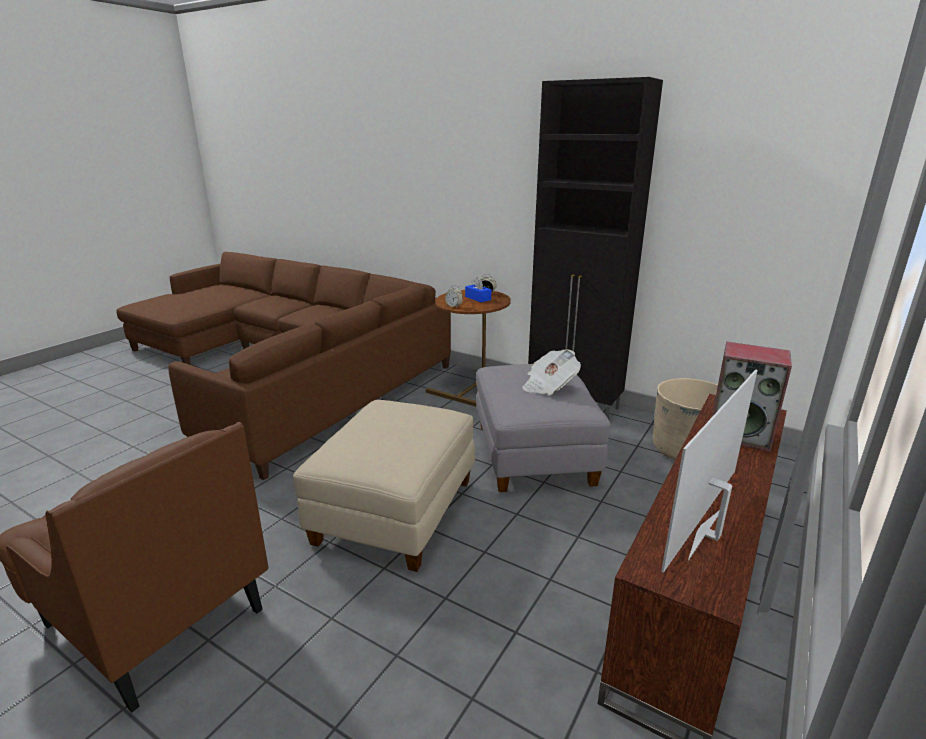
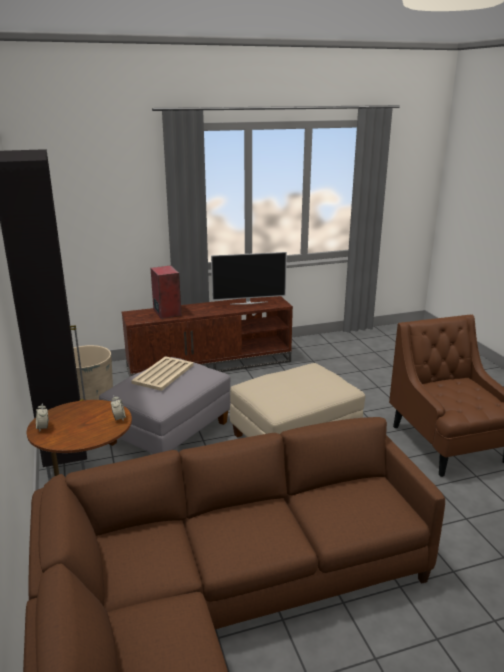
camera: 140 degrees left, 0 degrees up
(478, 298) = (71, 422): blue tissue box -> none
(549, 386) = (164, 373): newspaper -> beige tray

